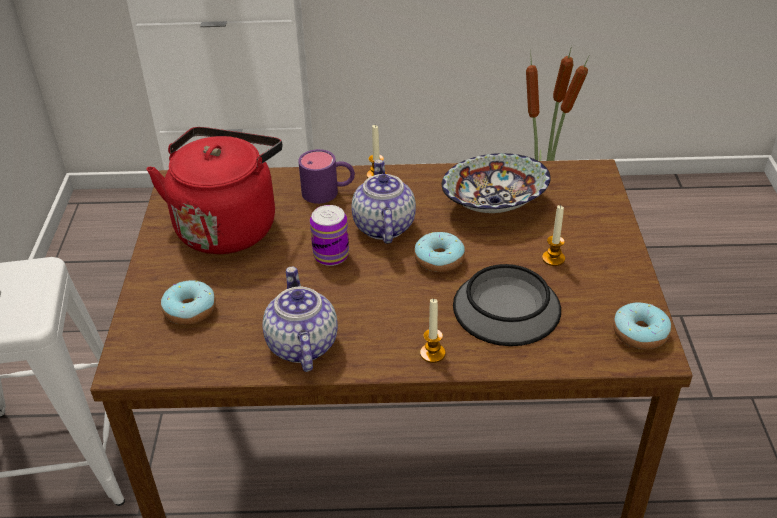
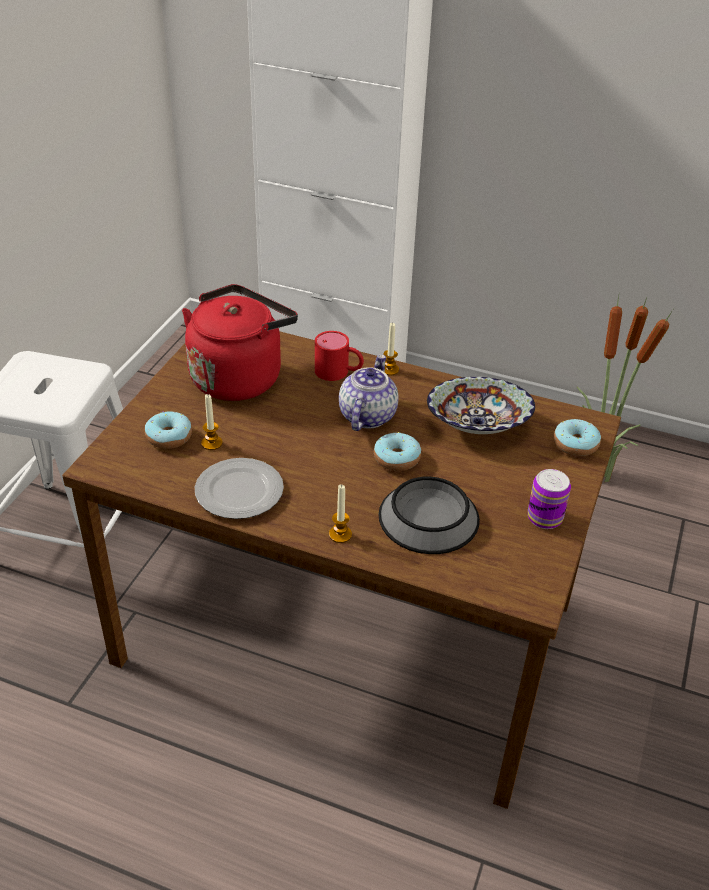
camera: 20 degrees right, 0 degrees up
(301, 344) = (238, 492): teapot -> plate
(328, 192) = (339, 372): purple mug -> red mug
(331, 255) = (307, 427): can -> can (544, 518)
(553, 258) = (499, 489): candle -> candle (212, 443)
(639, 333) = (533, 578): donut -> donut (575, 444)

